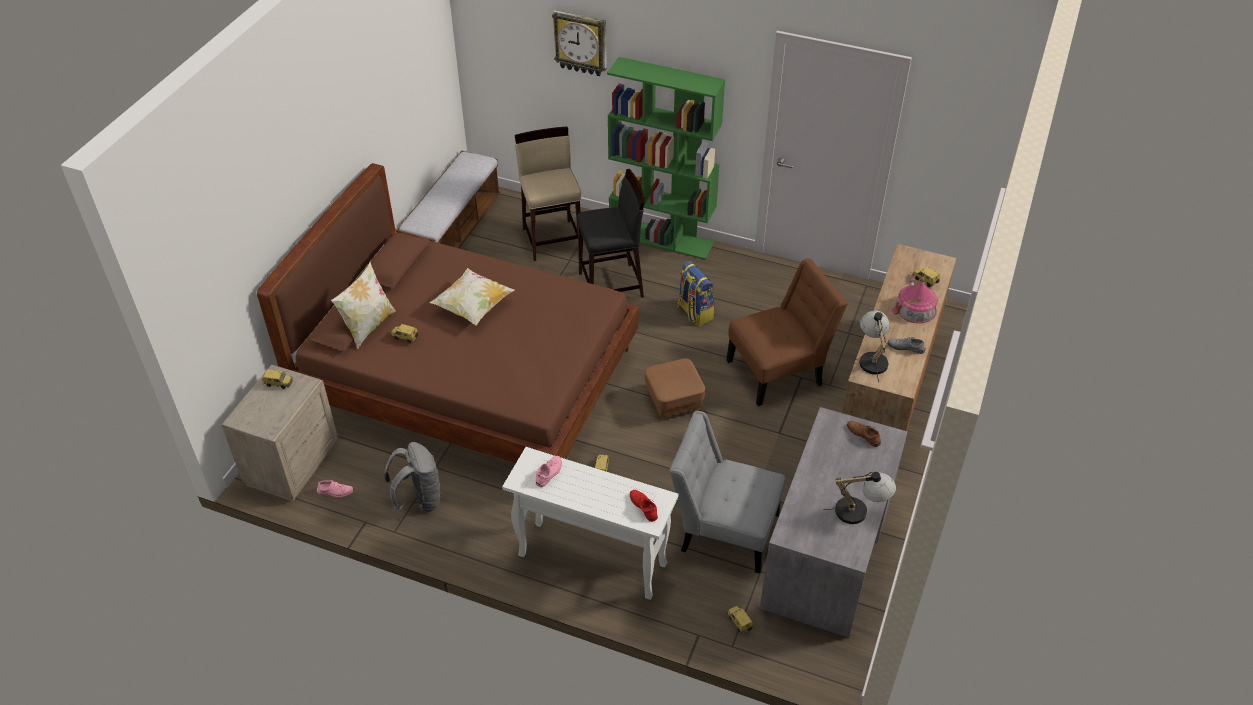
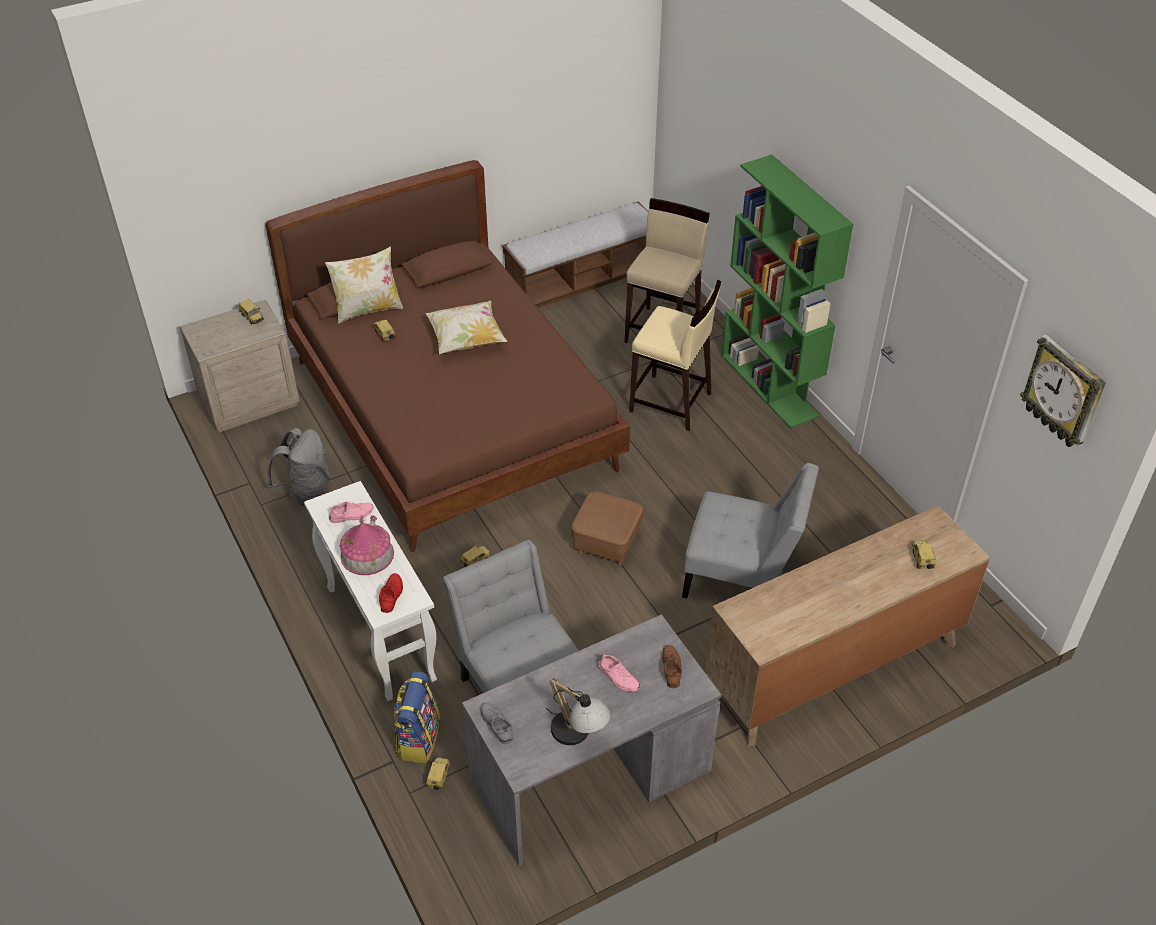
camera: 40 degrees right, 0 degrees up
(335, 491) = (255, 444): pink shoe -> pink shoe (618, 677)
(581, 42) = (747, 124): wall clock -> wall clock (1063, 392)
(611, 285) = (671, 403): black stool -> beige stool
(694, 312) = (721, 472): backpack -> backpack (417, 738)
(779, 371) = (742, 578): brown chair -> grey chair
(871, 358) = (764, 599): table lamp -> none
(906, 347) = (814, 612): grey shoe -> grey shoe (497, 725)
(915, 308) = (874, 580): toy house -> toy house (367, 554)

